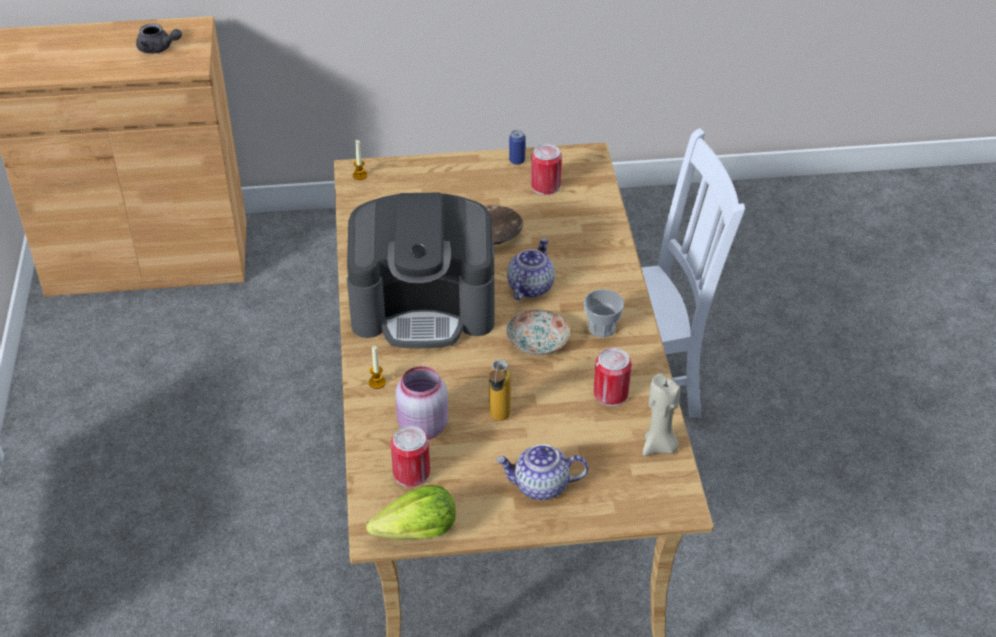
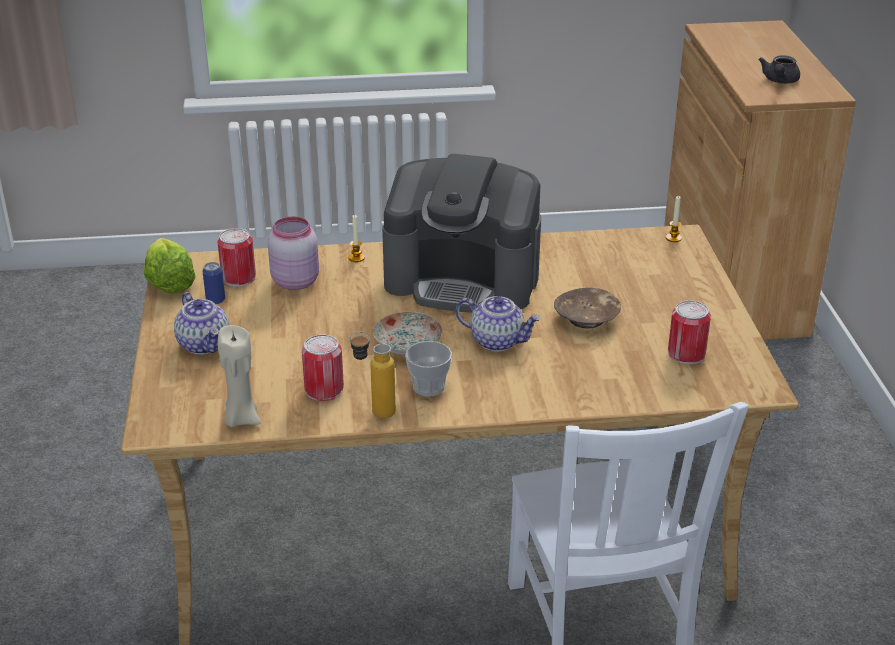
camera: 90 degrees right, 10 degrees down
(424, 306) = (463, 279): coffee machine -> coffee machine turned 75 degrees counterclockwise
(498, 420) = (296, 321): bottle -> bottle (374, 411)
(517, 160) = (732, 334): can -> can (215, 300)
(540, 486) = (205, 344): teapot -> teapot turned 150 degrees clockwise

